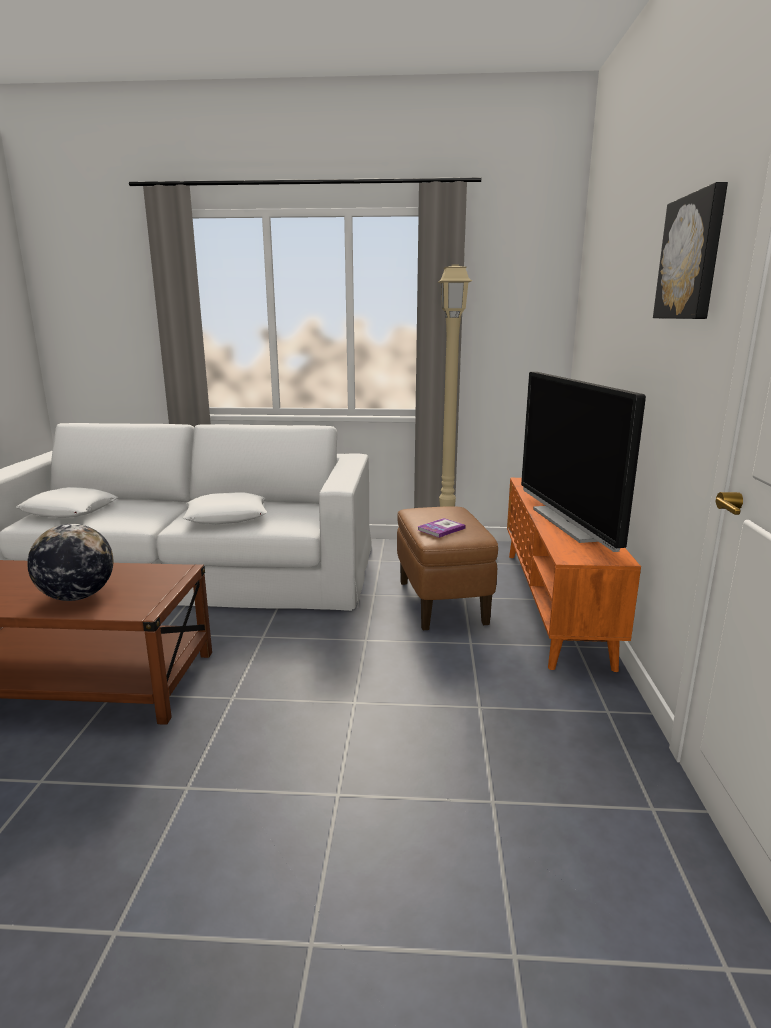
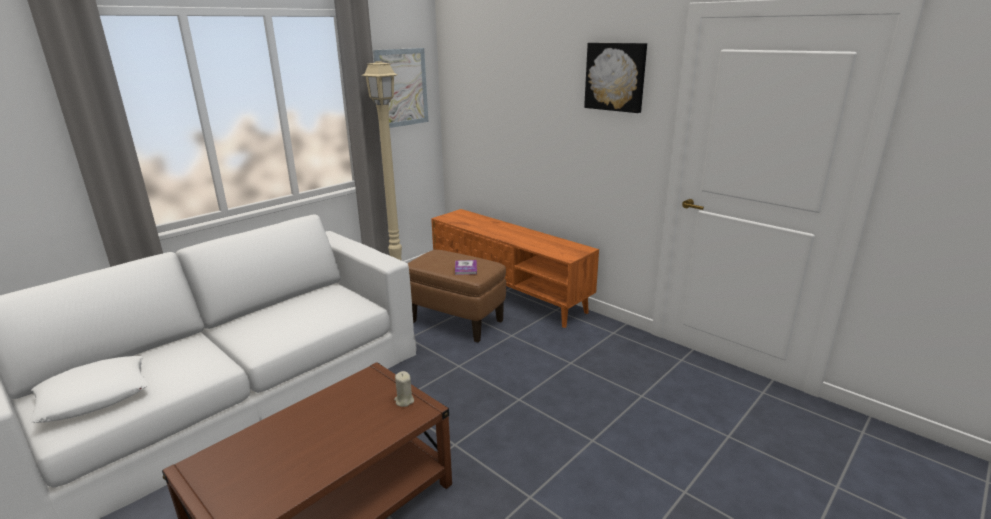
camera: 50 degrees left, 5 degrees up
(77, 597) = (351, 433): globe -> none
(146, 598) = (404, 401): none -> beige candle
(227, 516) = (287, 325): white pillow -> none
(511, 305) = (401, 88): none -> picture
(569, 523) = (527, 238): television -> none

